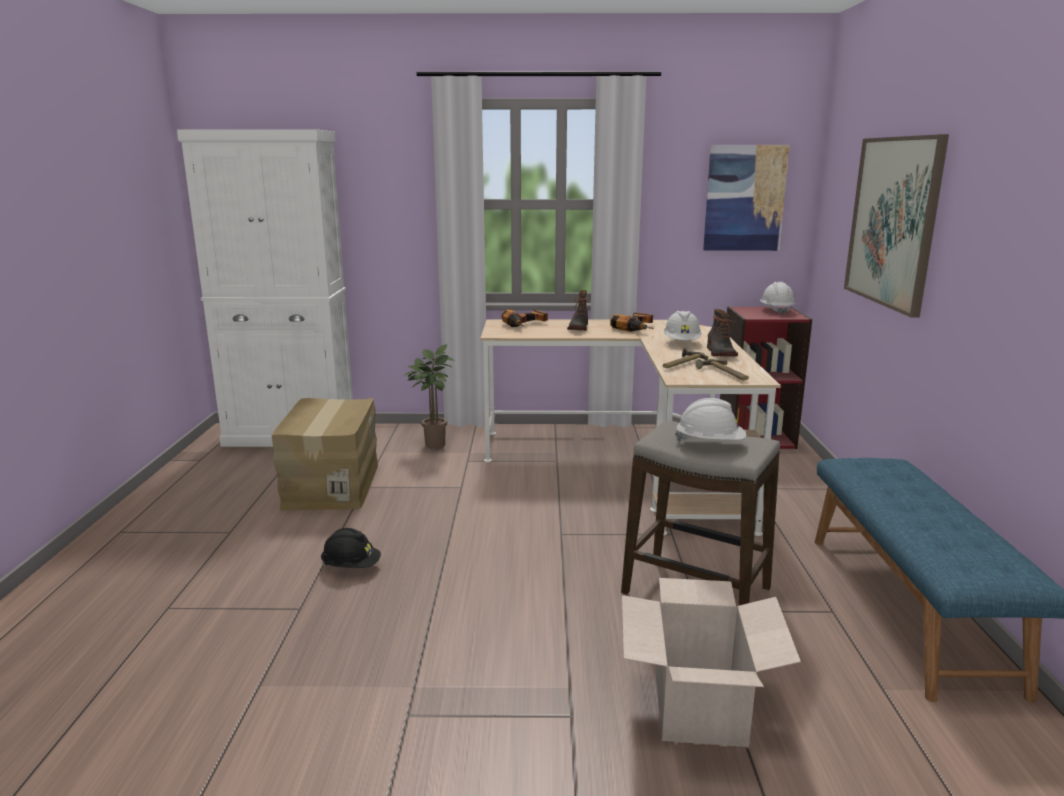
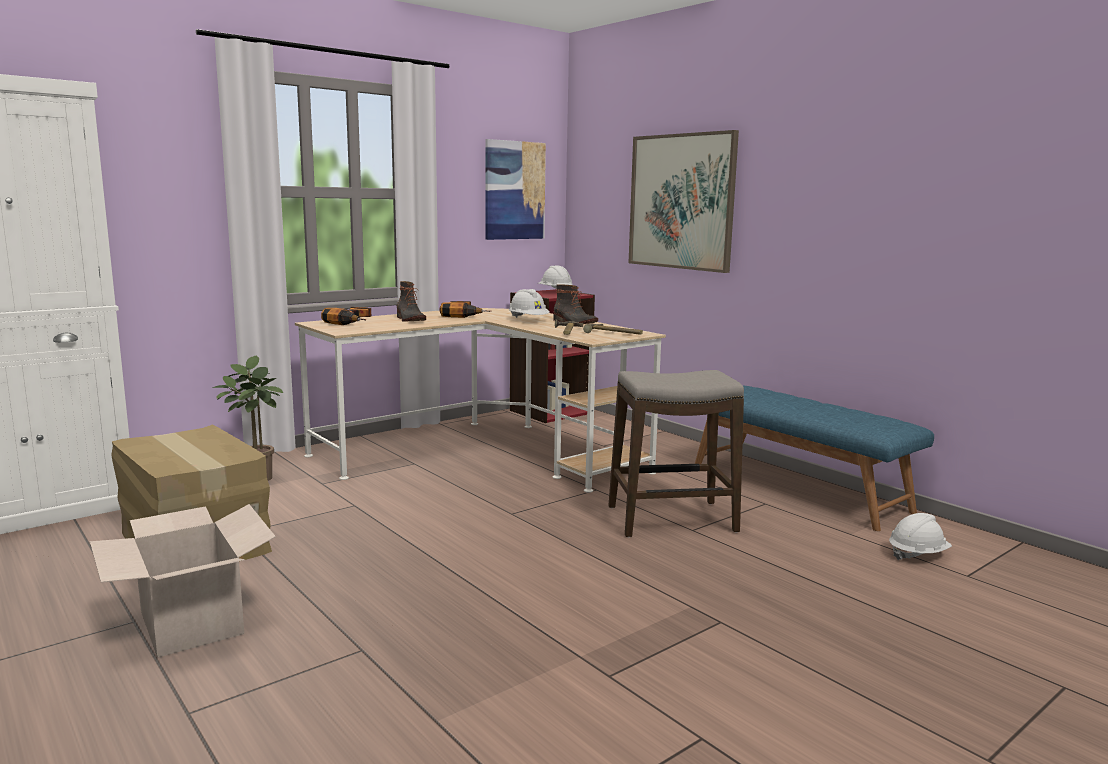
camera: 40 degrees left, 5 degrees down
(351, 566) = (355, 599): black hard hat -> none
(699, 706) = (781, 582): cardboard box -> cardboard box (192, 622)
(710, 443) = (684, 378): white hard hat -> white hard hat (917, 554)

